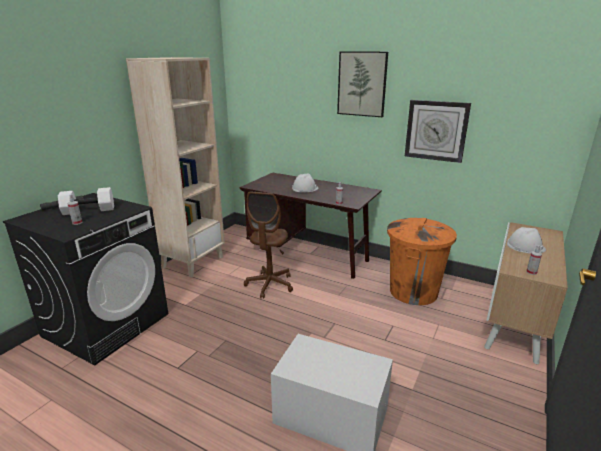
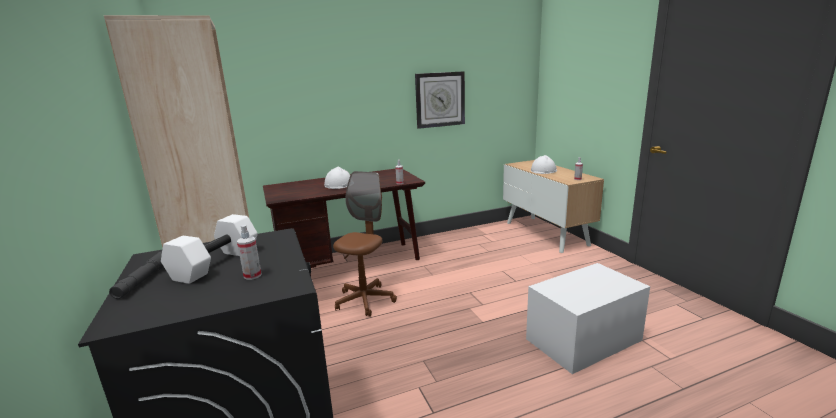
camera: 50 degrees left, 5 degrees down
(270, 285) = (365, 300): brown office chair -> brown office chair turned 120 degrees counterclockwise
(362, 84) = (365, 62): picture -> none
(413, 291) = (471, 246): orange trash can -> none

